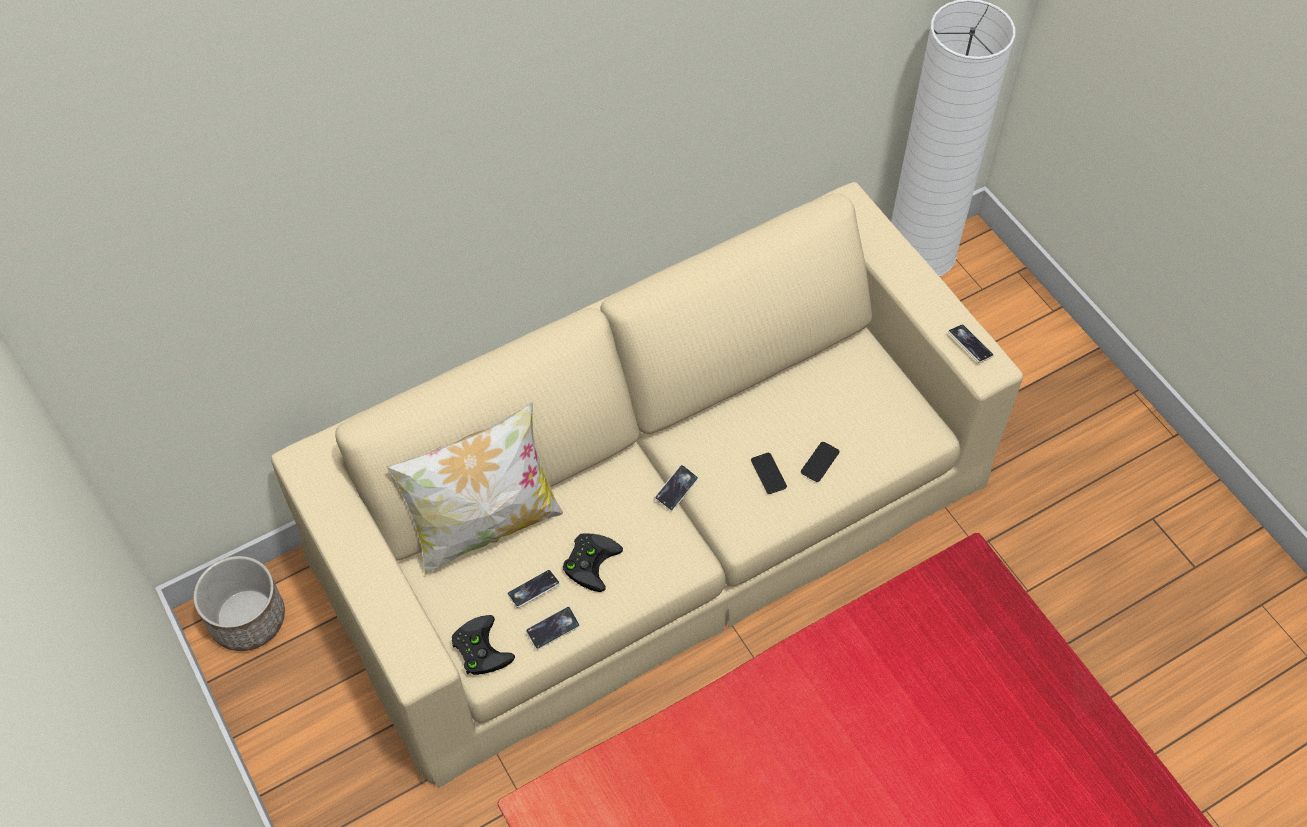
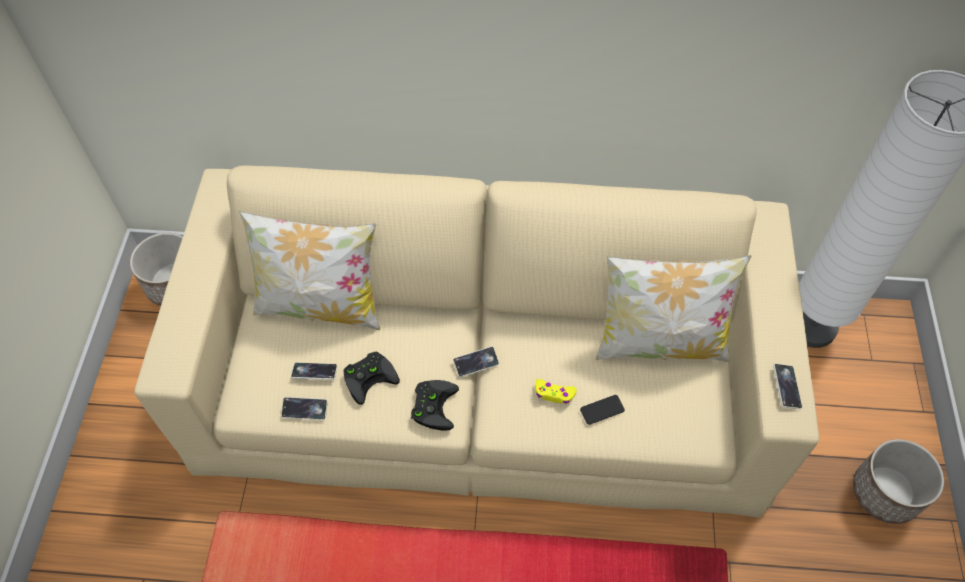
camera: 35 degrees right, 0 degrees up
(478, 648) = (245, 390): black game controller -> black game controller (433, 404)
(768, 473) = (554, 394): phone -> yellow game controller
(823, 373) = (659, 342): none -> pillow
(1070, 401) = (885, 493): none -> planter

